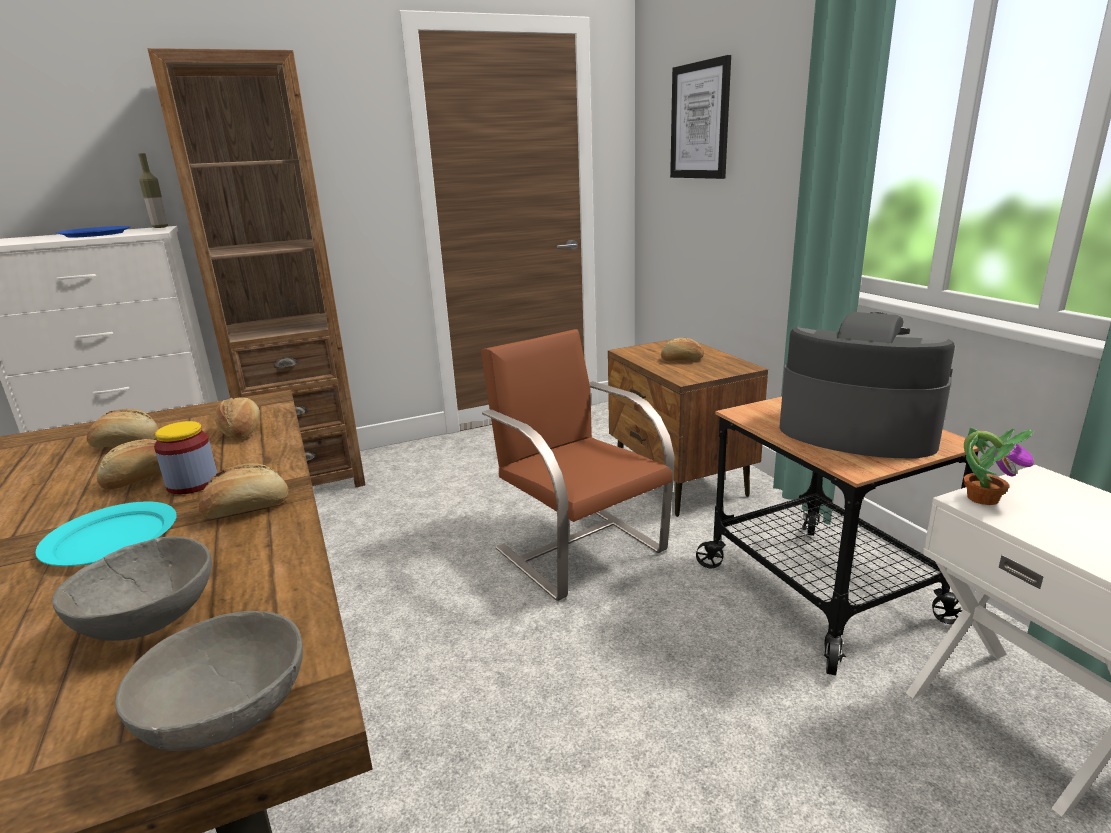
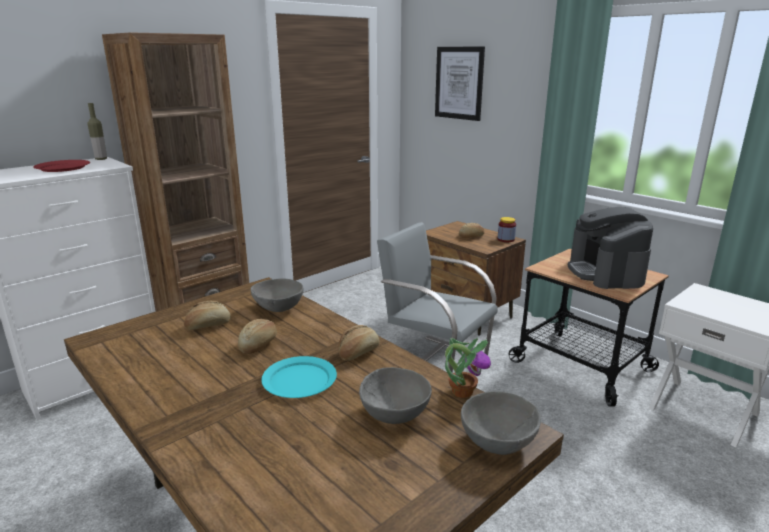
camera: 20 degrees left, 0 degrees up
(94, 234) = (62, 168): blue plate -> red plate
(193, 483) = (299, 343): jar -> jar (506, 239)
(241, 431) = (279, 308): bread -> grey bowl
(579, 548) = (434, 362): brown chair -> grey chair
(856, 430) = (605, 272): coffee machine -> coffee machine turned 105 degrees counterclockwise
(982, 498) = (685, 301): potted plant -> potted plant (462, 391)

